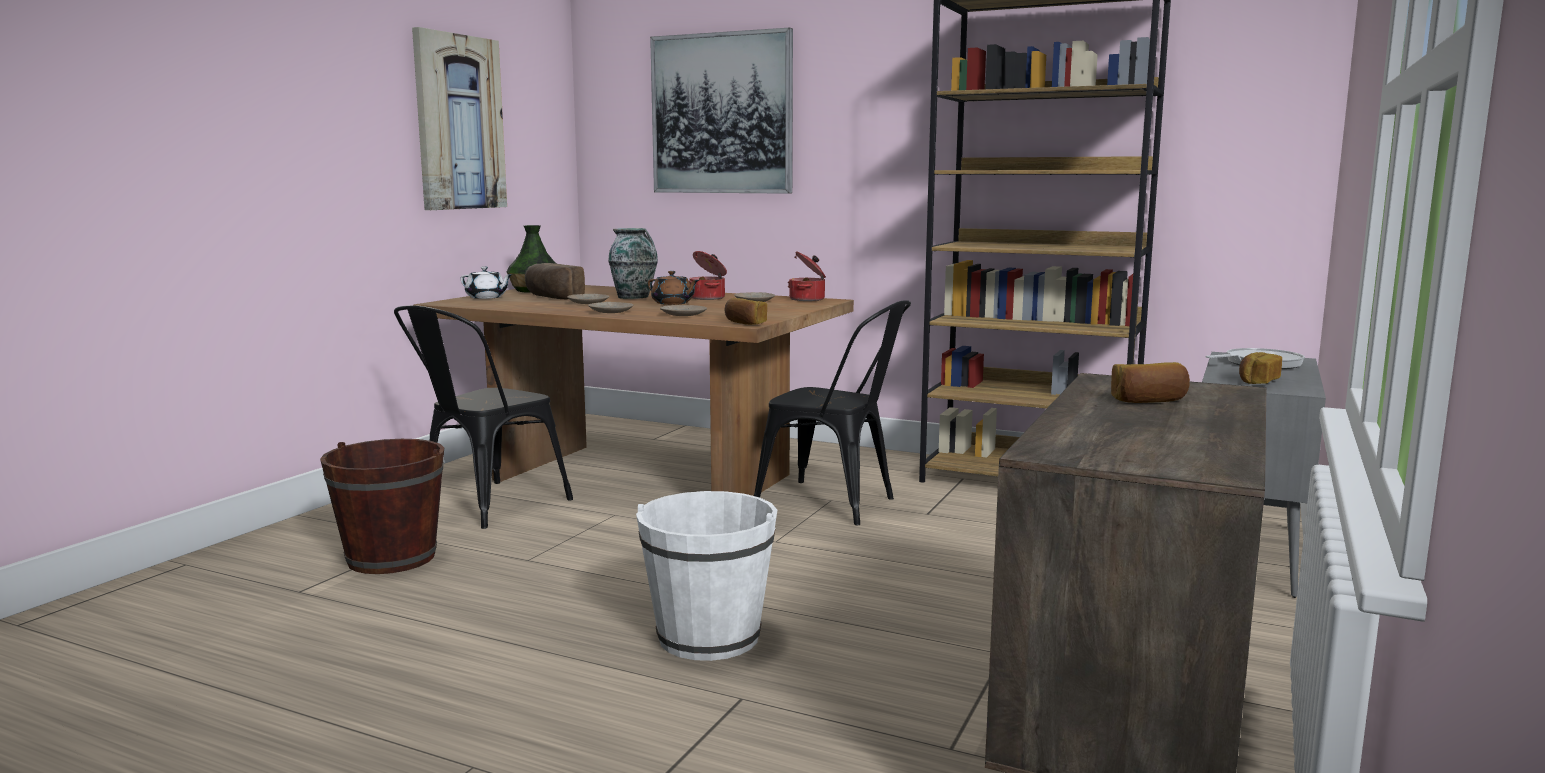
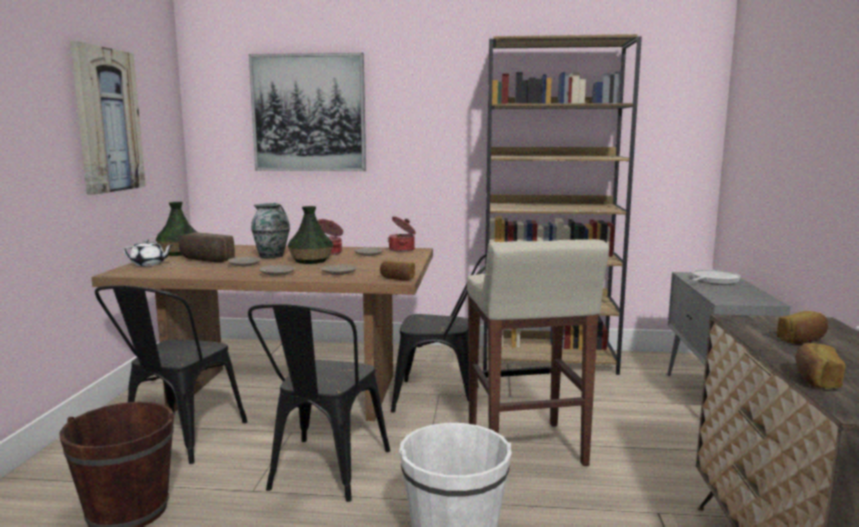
camera: 20 degrees left, 0 degrees up
(617, 556) = (323, 474): none -> black chair
(673, 303) = (311, 260): brown teapot -> vase
(890, 568) = (526, 449): none -> beige stool
(1257, 381) = (736, 296): bread -> bread (815, 379)

